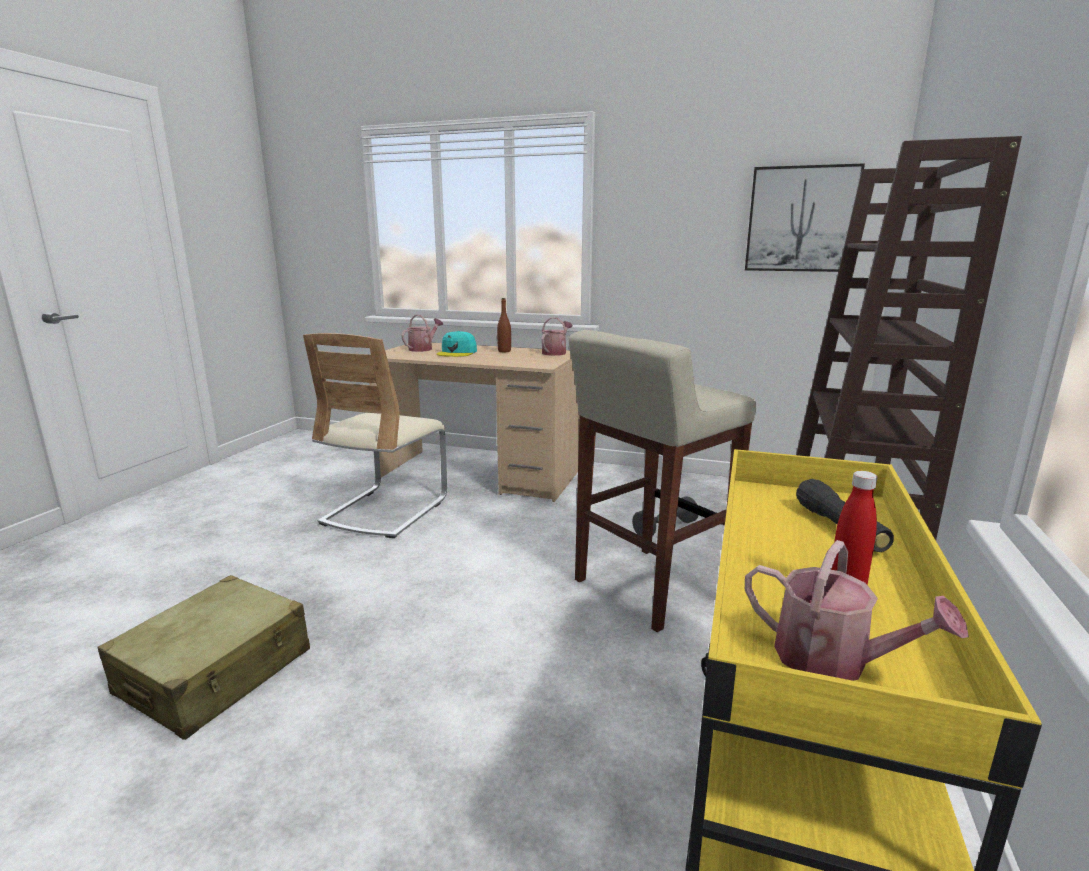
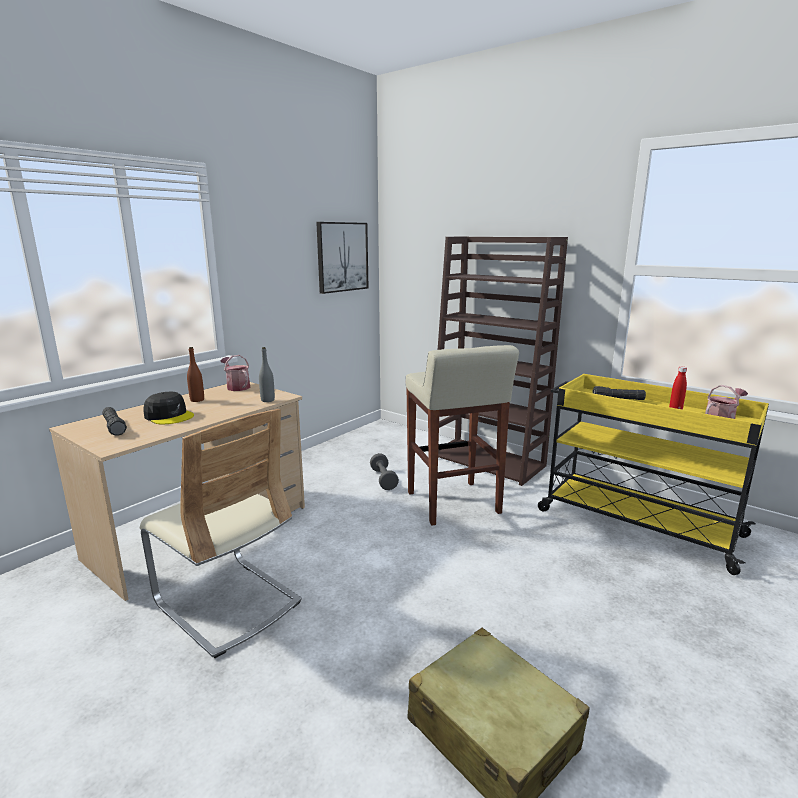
camera: 70 degrees left, 0 degrees up
(423, 349) = (114, 427): watering can -> black flashlight
(457, 353) = (169, 416): turquoise cap -> black cap
(525, 363) = (267, 400): none -> grey bottle

